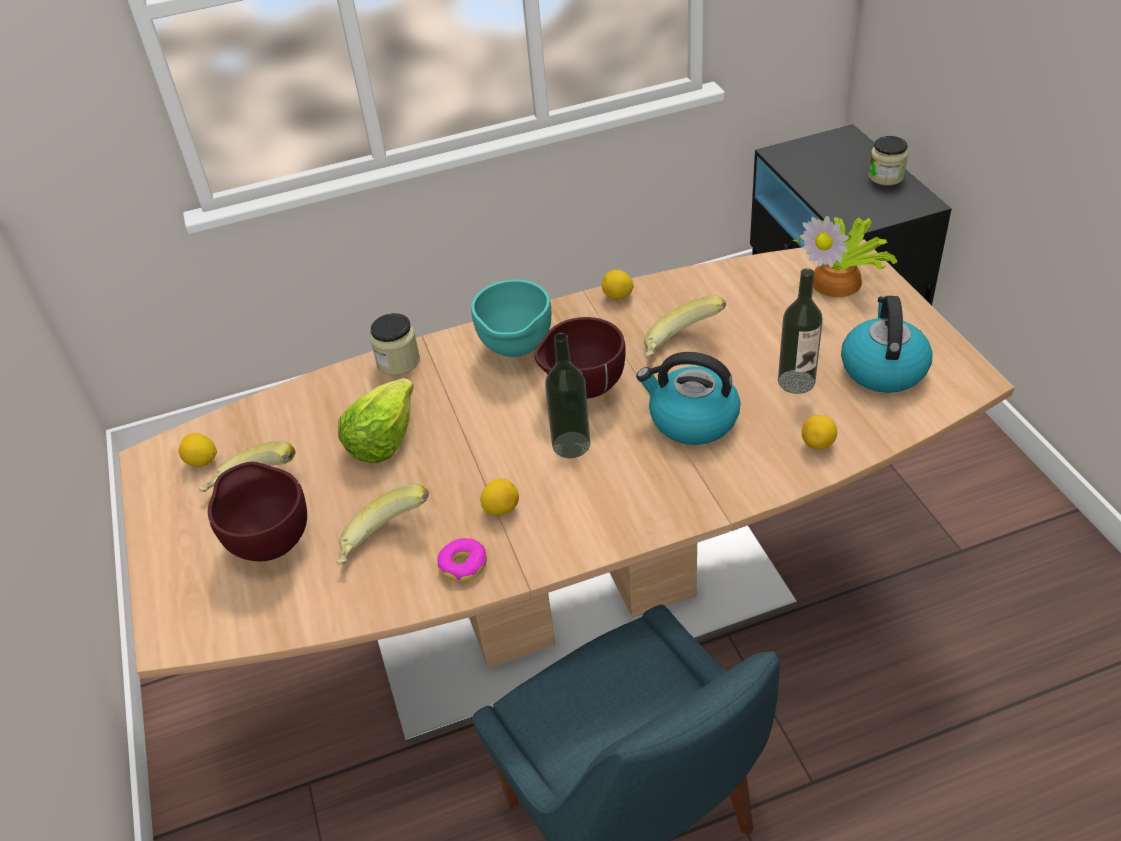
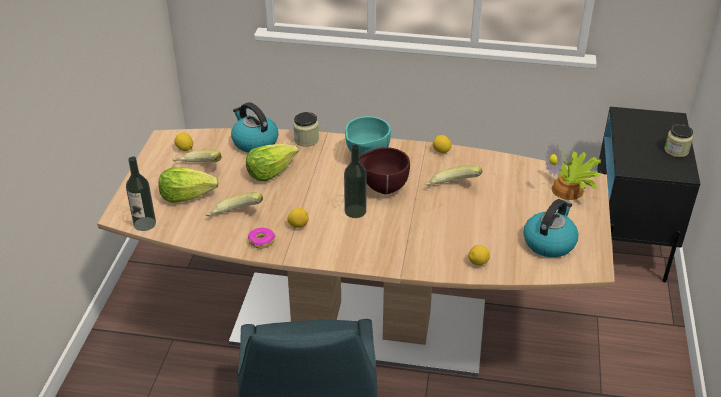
camera: 25 degrees right, 5 degrees down
(270, 542) = (187, 195): brown bowl -> lettuce
(691, 420) = (424, 225): kettle -> kettle (254, 142)
(796, 381) = (496, 229): bottle -> bottle (144, 224)

